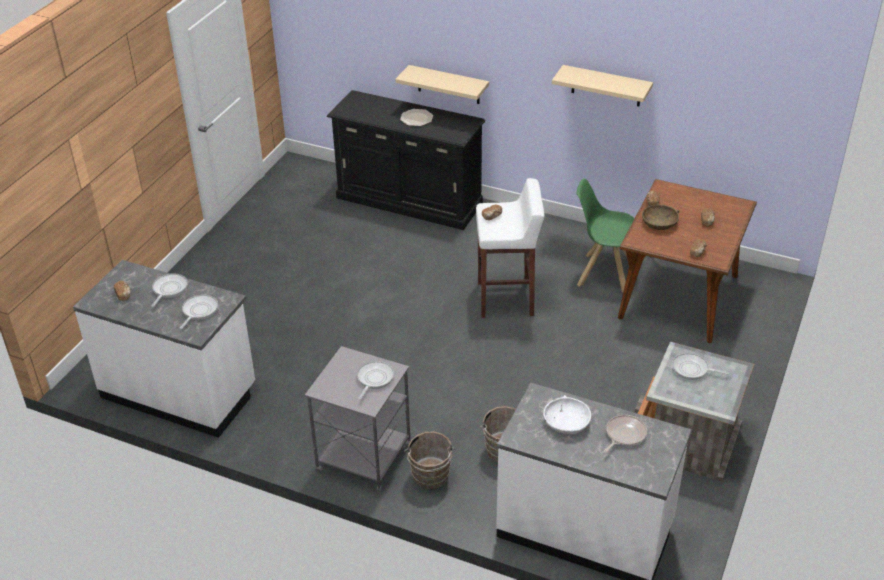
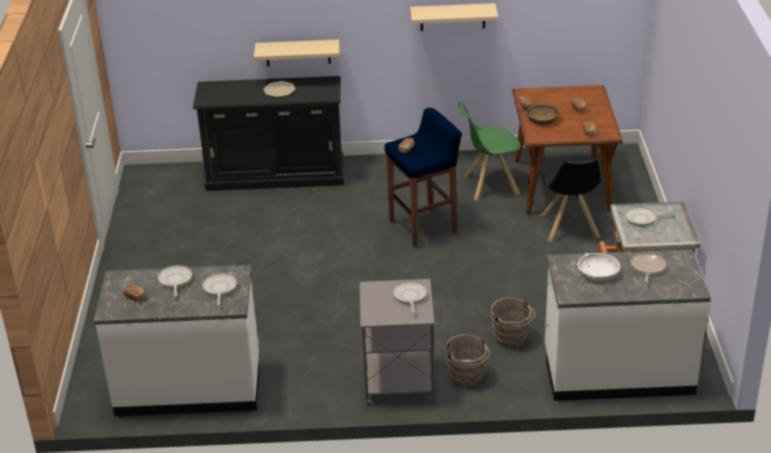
camera: 25 degrees left, 5 degrees down
(506, 299) = (424, 227): white stool -> blue stool
(652, 347) = (569, 228): none -> black chair

